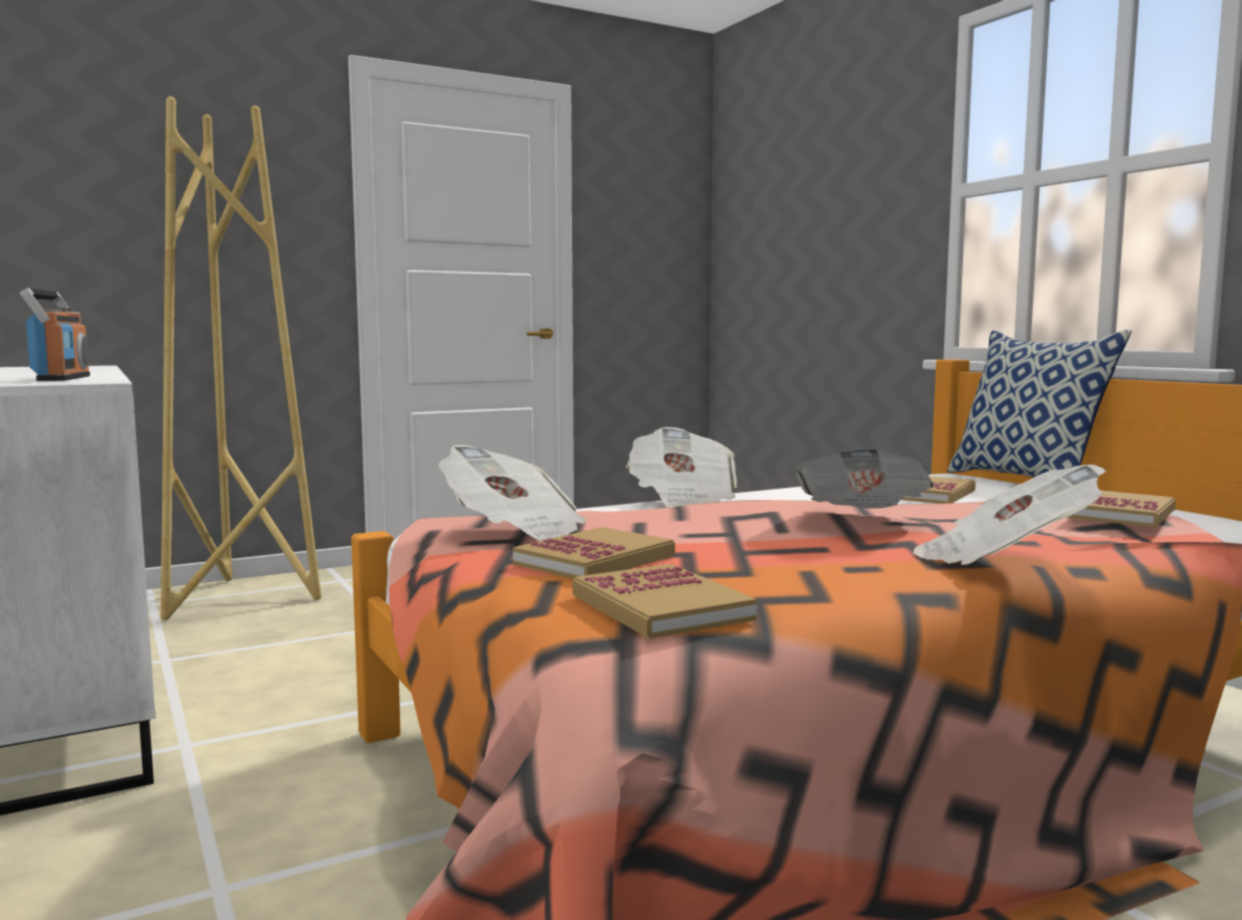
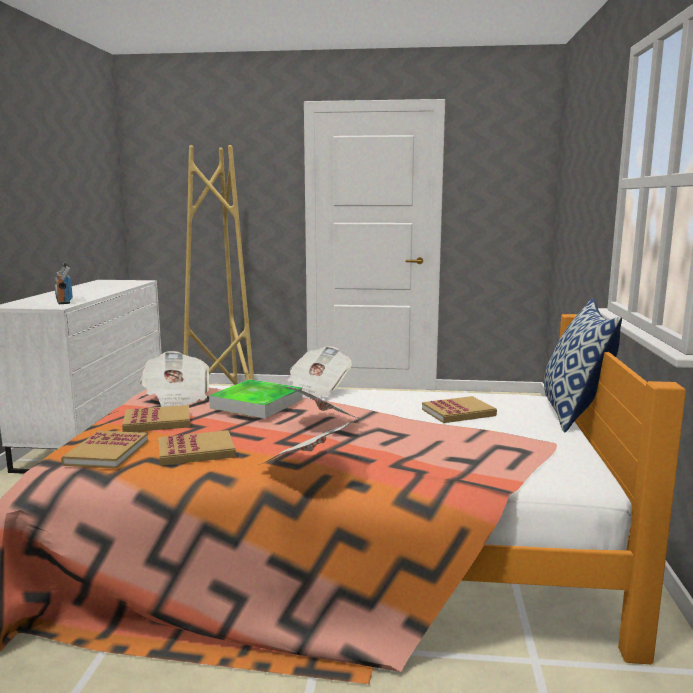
camera: 35 degrees right, 5 degrees up
(62, 378) = (64, 301): radio -> radio turned 135 degrees clockwise
(687, 514) = (257, 403): none -> tray
(1120, 514) = (496, 454): book -> book (196, 451)

